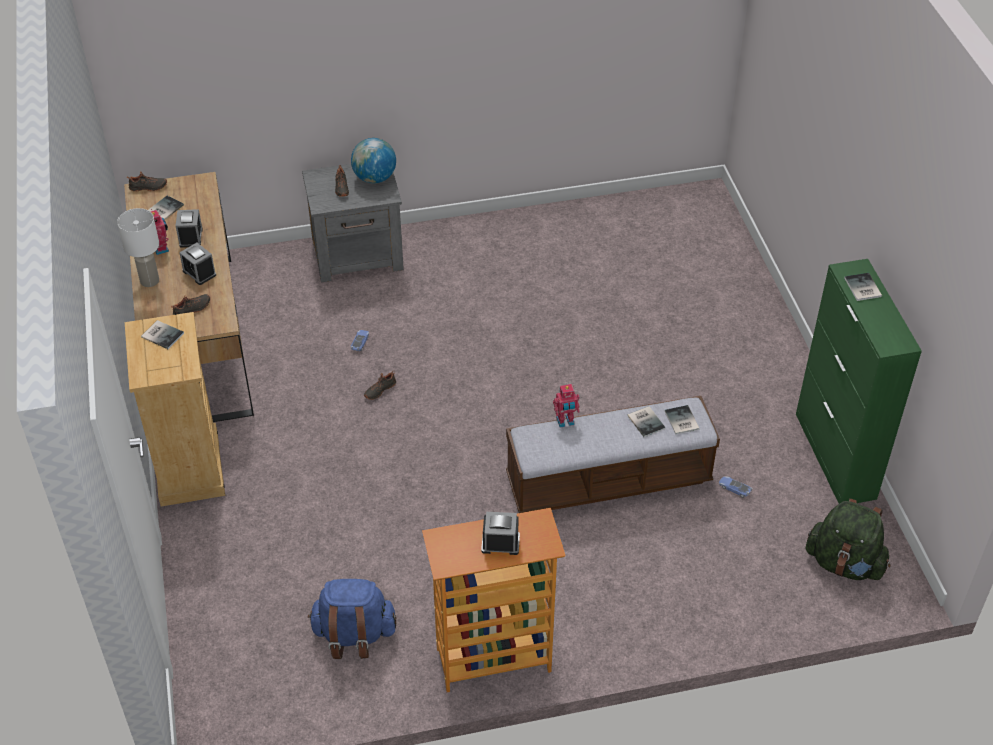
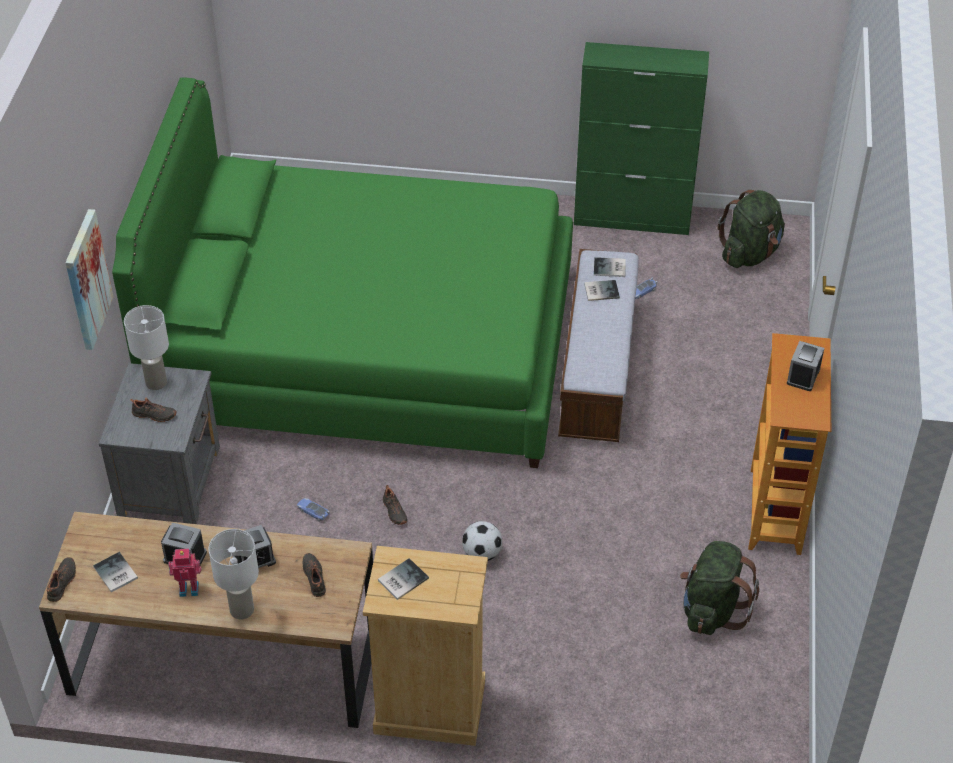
camera: 70 degrees left, 0 degrees up
(342, 54) = (86, 279): none -> picture
(354, 635) = (712, 609): blue backpack -> green backpack
(356, 457) = (482, 554): none -> football
(374, 178) = (155, 383): globe -> white table lamp
(552, 320) = (366, 349): none -> green bed
(565, 422) = (576, 345): toy robot -> none
(862, 288) = (621, 57): book -> none

